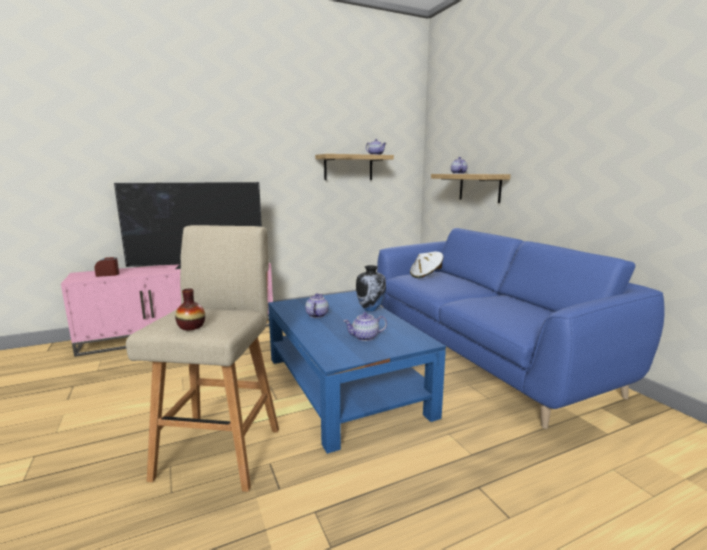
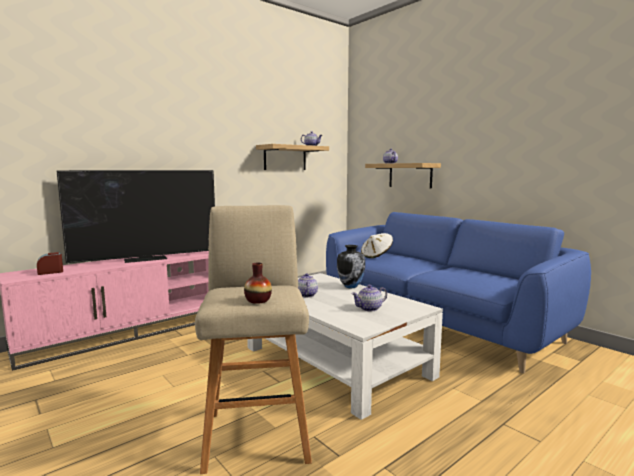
camera: 15 degrees left, 5 degrees down
(345, 385) = (336, 361): blue coffee table -> white coffee table

